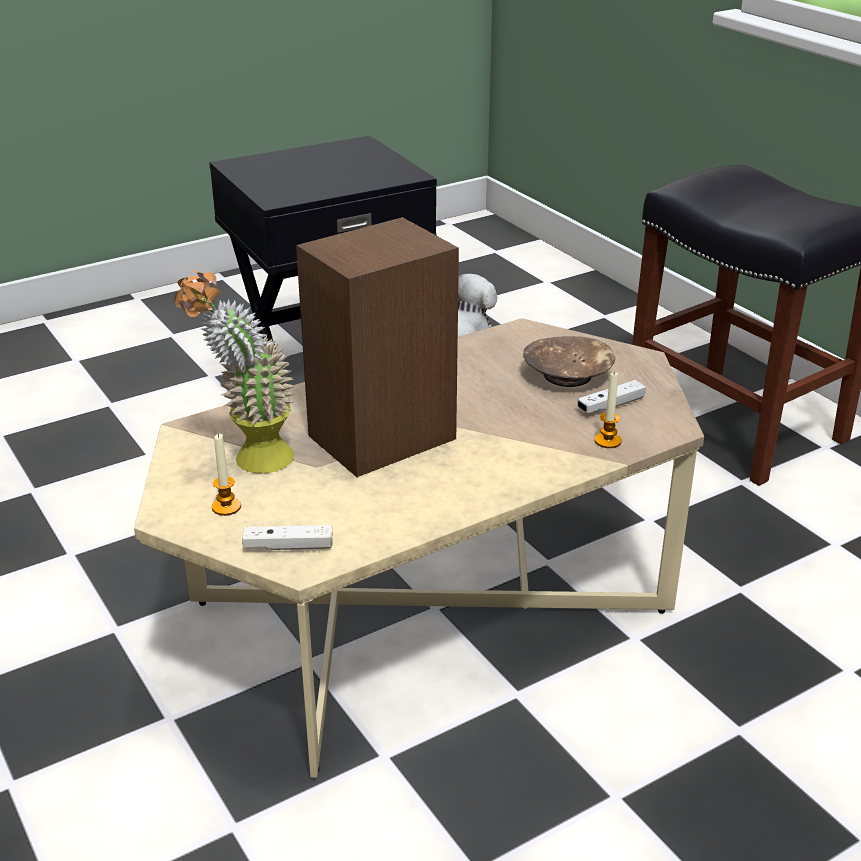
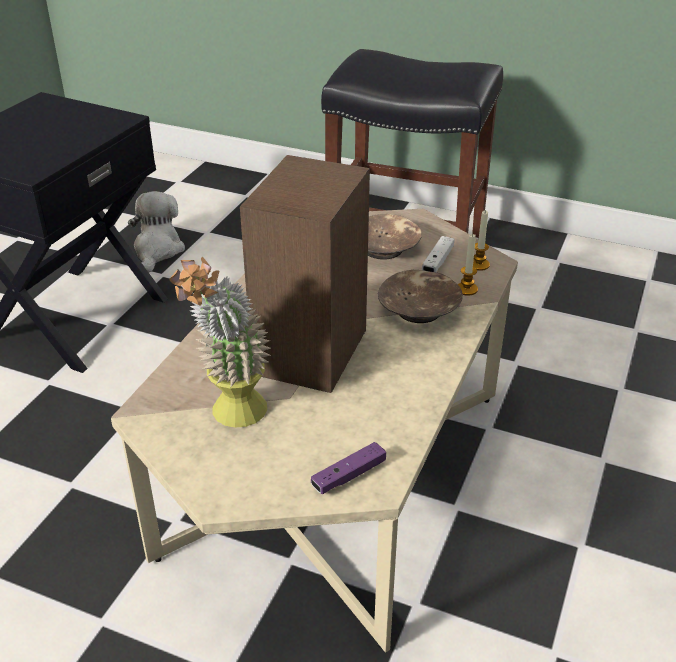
camera: 35 degrees left, 5 degrees up
(226, 507) = (259, 466): candle -> candle (479, 265)
(288, 546) = (349, 476): white game controller -> purple game controller
(533, 441) = (420, 310): none -> brown bowl

